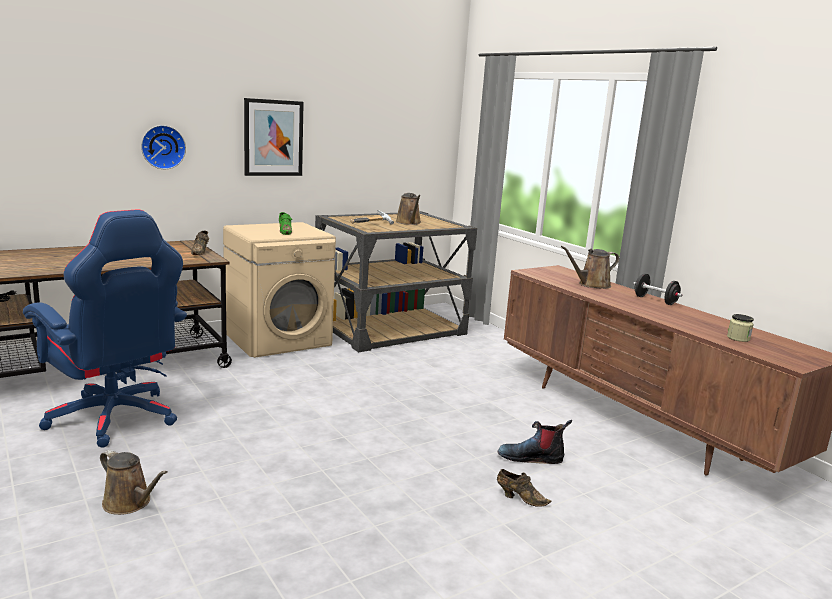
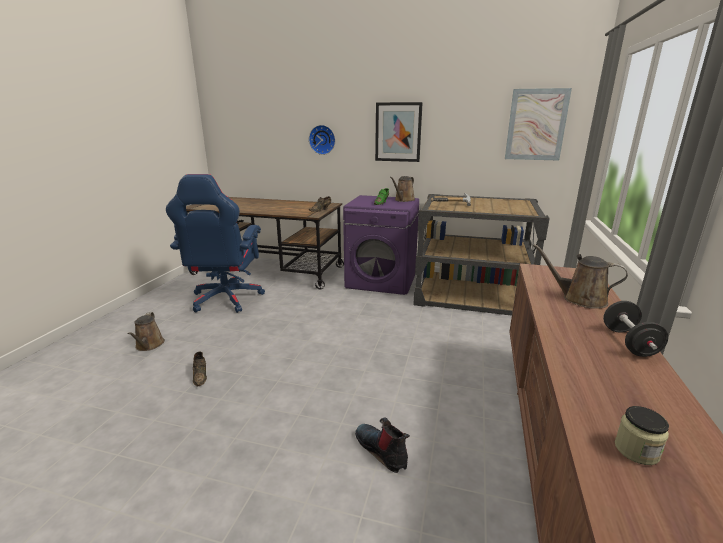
camera: 50 degrees right, 5 degrees up
(280, 339) = (381, 281): beige washing machine -> purple washing machine
(409, 223) = (491, 206): brown watering can -> brown watering can (403, 200)
(415, 133) = (536, 125): none -> picture
(520, 498) = (304, 479): brown shoe -> brown shoe (200, 376)

